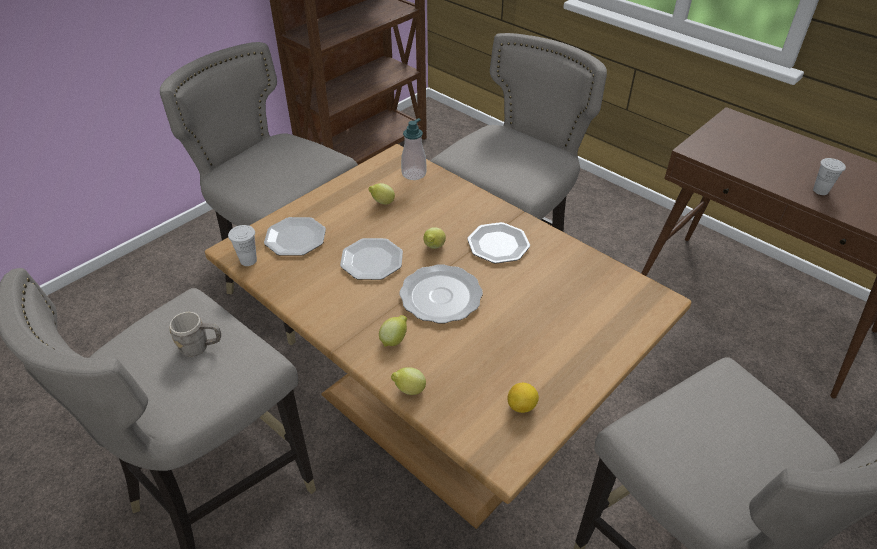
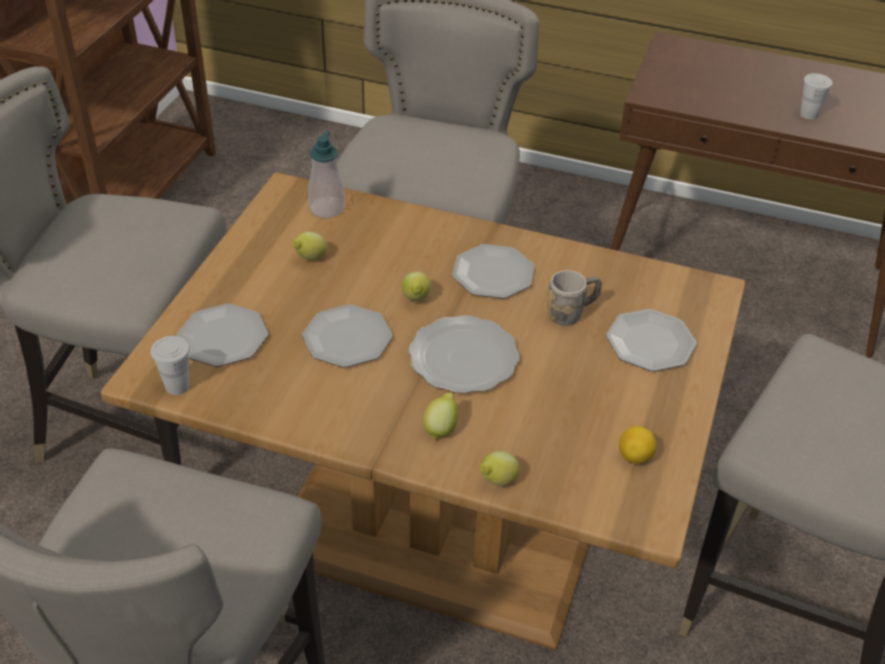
camera: 25 degrees left, 0 degrees up
(201, 347) = (182, 520): grey mug -> grey mug (571, 313)
(585, 326) = (650, 343): none -> plate

